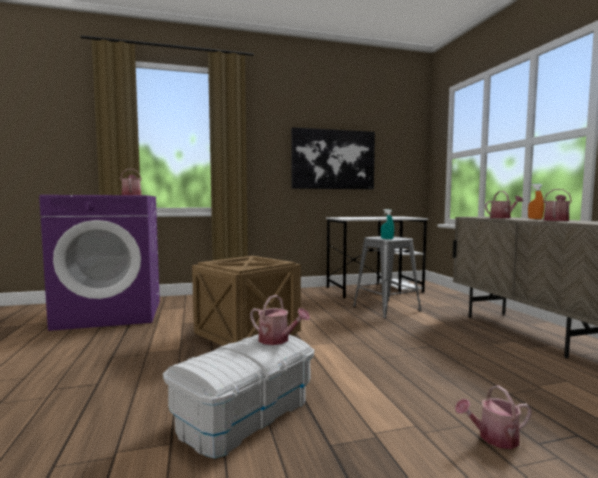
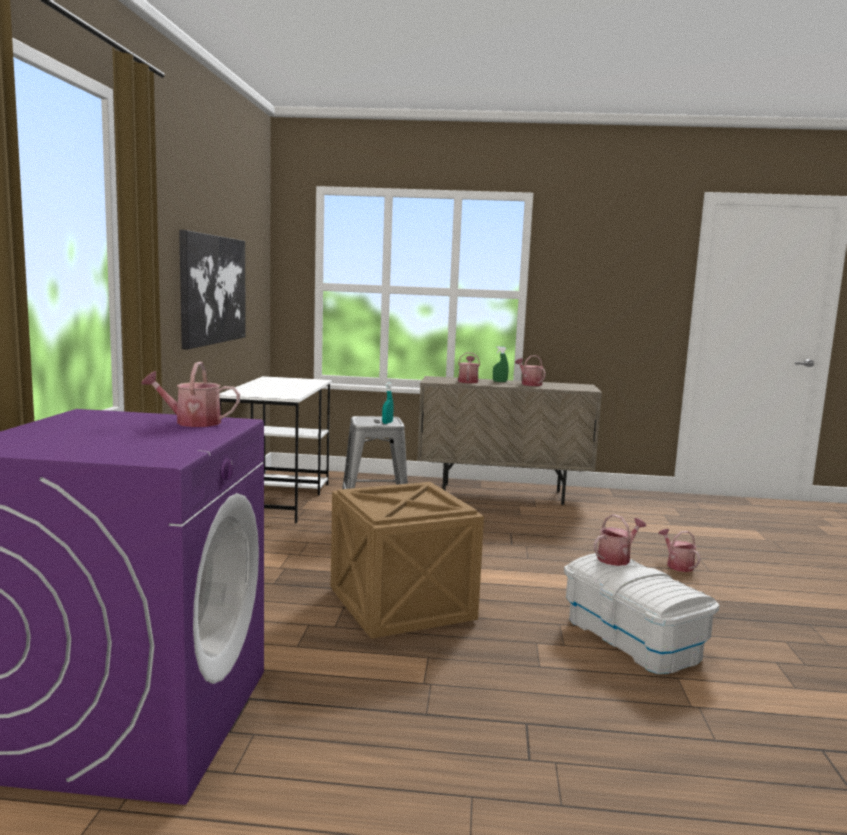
camera: 70 degrees left, 5 degrees up
(493, 438) = (677, 565): watering can -> watering can turned 150 degrees clockwise
(535, 219) = (499, 381): orange spray bottle -> green spray bottle

